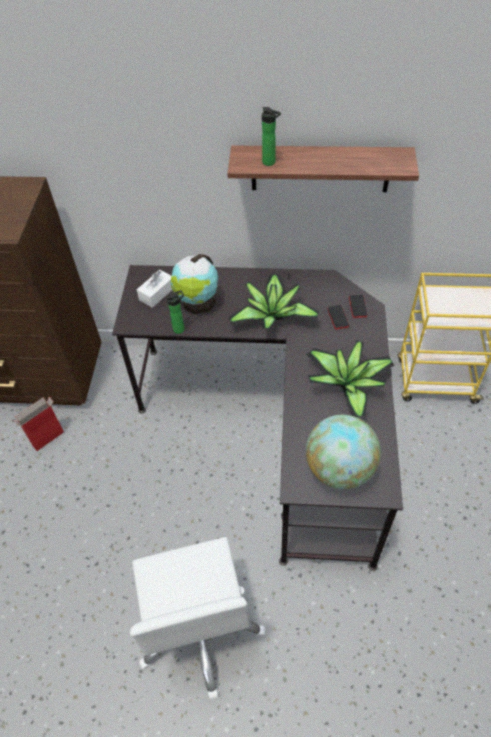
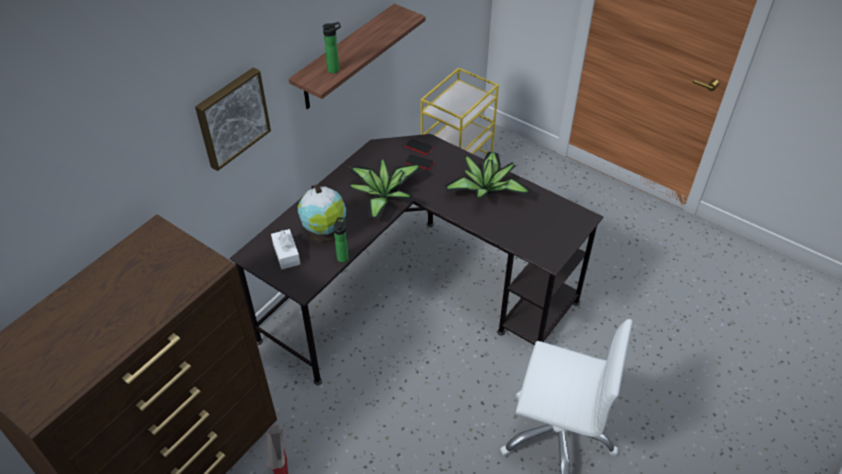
camera: 60 degrees left, 5 degrees down
(150, 143) = (231, 117): none -> picture
(339, 469) = (552, 230): globe -> none

